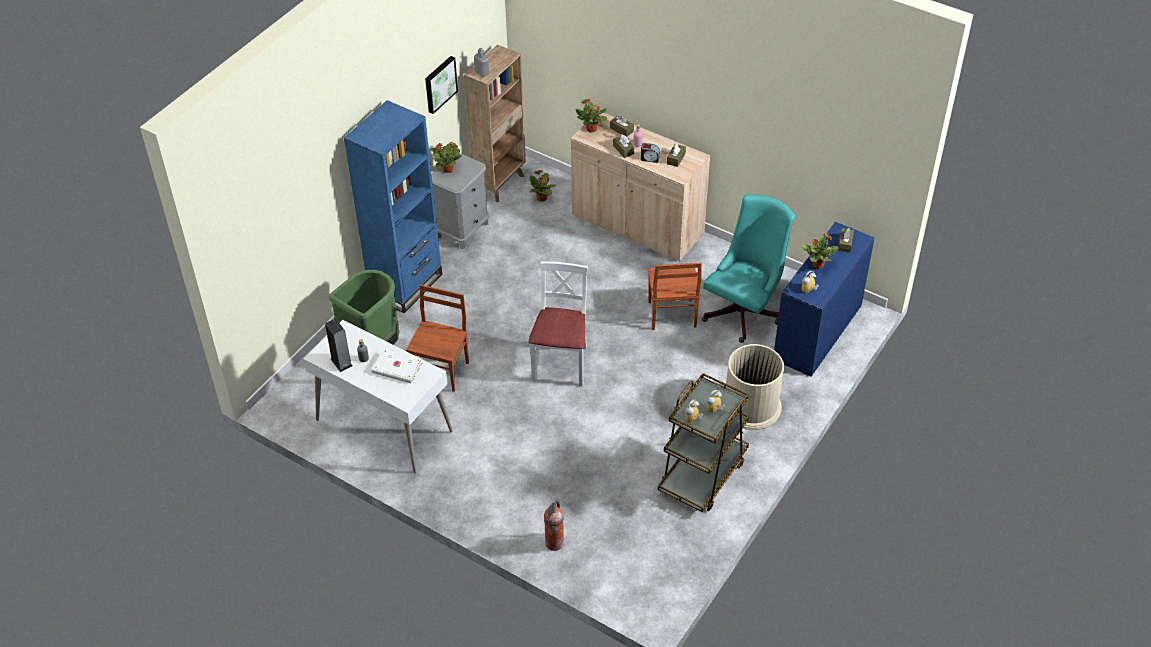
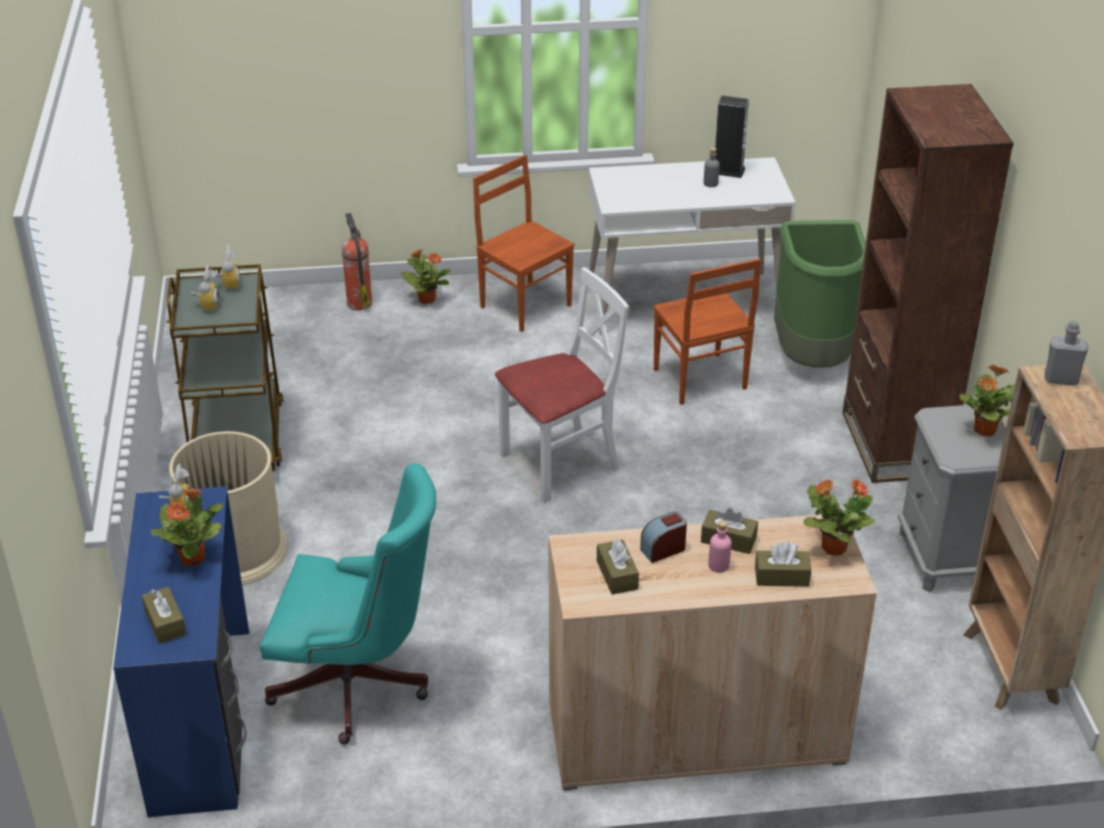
camera: 140 degrees right, 10 degrees down
(397, 368) = (659, 192): white book -> none
(406, 285) = (894, 444): blue bookcase -> brown bookcase
(439, 84) = (1067, 302): picture -> none
(541, 199) = (908, 683): potted plant -> potted plant (426, 299)
(561, 364) = (560, 464): white chair -> white chair turned 90 degrees counterclockwise
(671, 315) = (474, 611): brown chair -> brown chair (525, 305)
(745, 310) = (359, 686): turquoise office chair -> turquoise office chair turned 75 degrees counterclockwise

